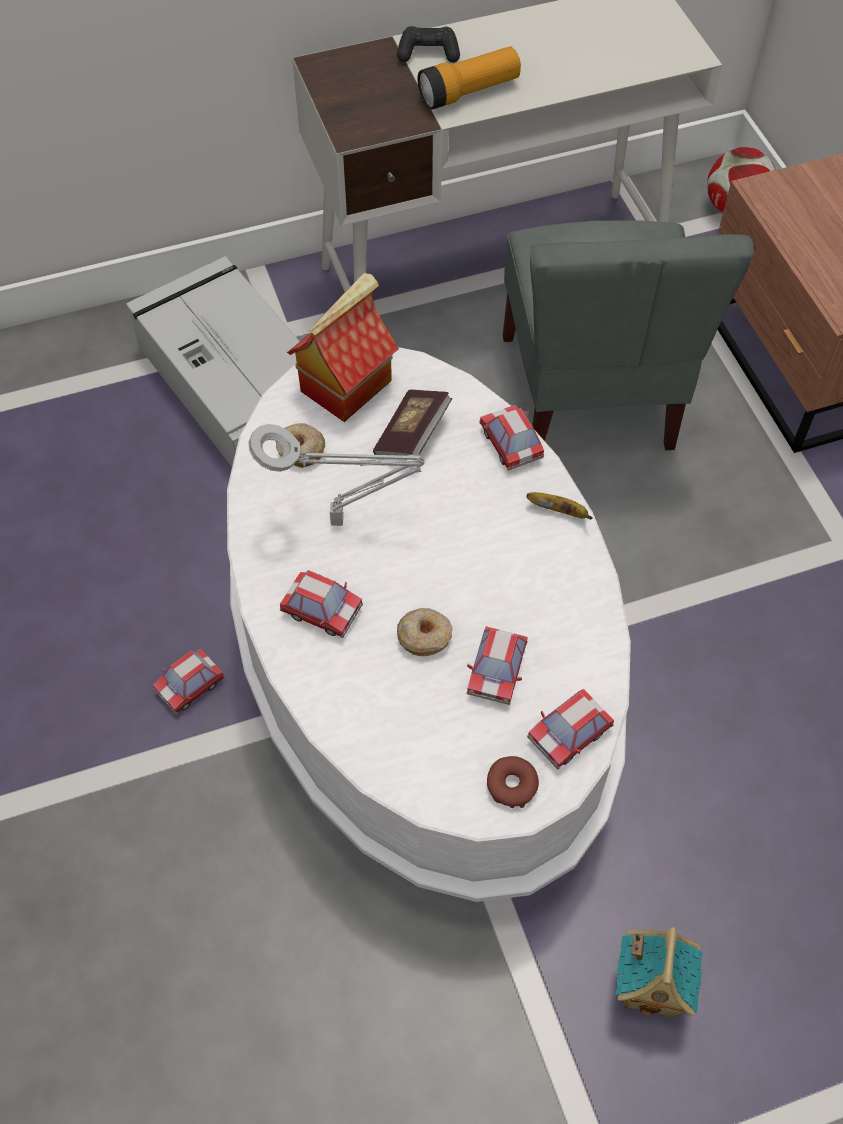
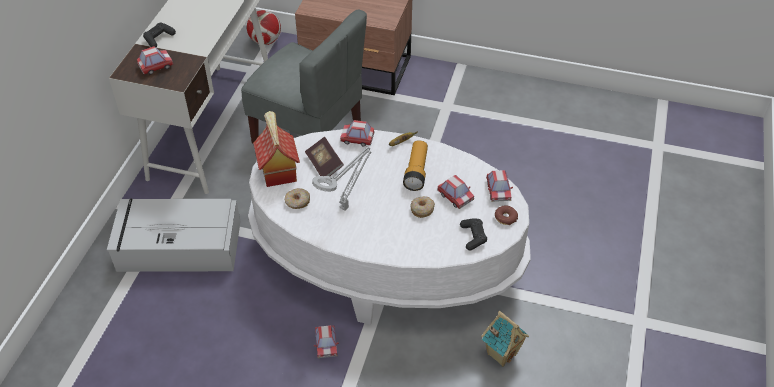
camera: 55 degrees left, 10 degrees down
(322, 611) = (383, 234): toy car -> toy car (156, 66)
(422, 756) = (473, 237): none -> black game controller
(469, 92) = (196, 39): flashlight -> flashlight (416, 172)
(649, 989) = (575, 266): toy house -> toy house (501, 353)

